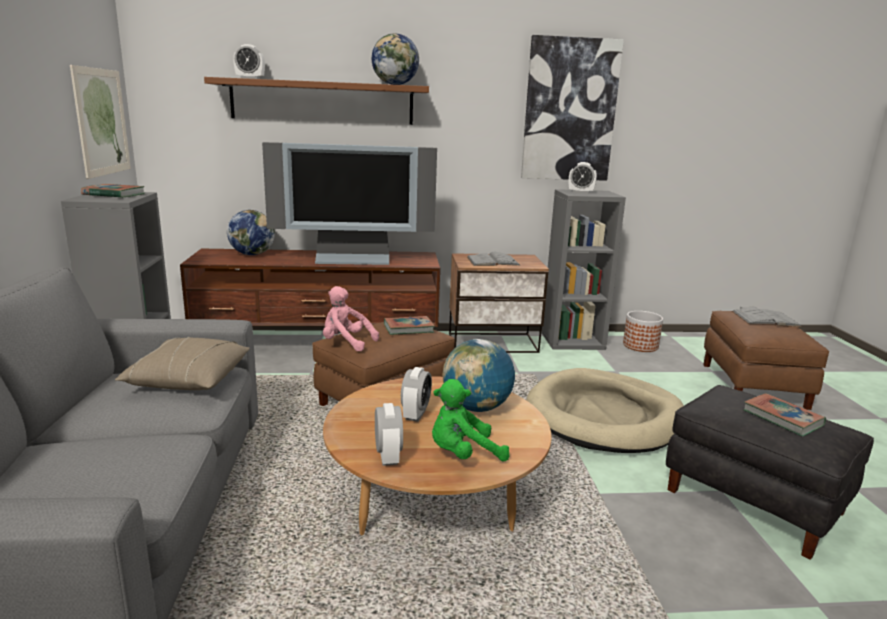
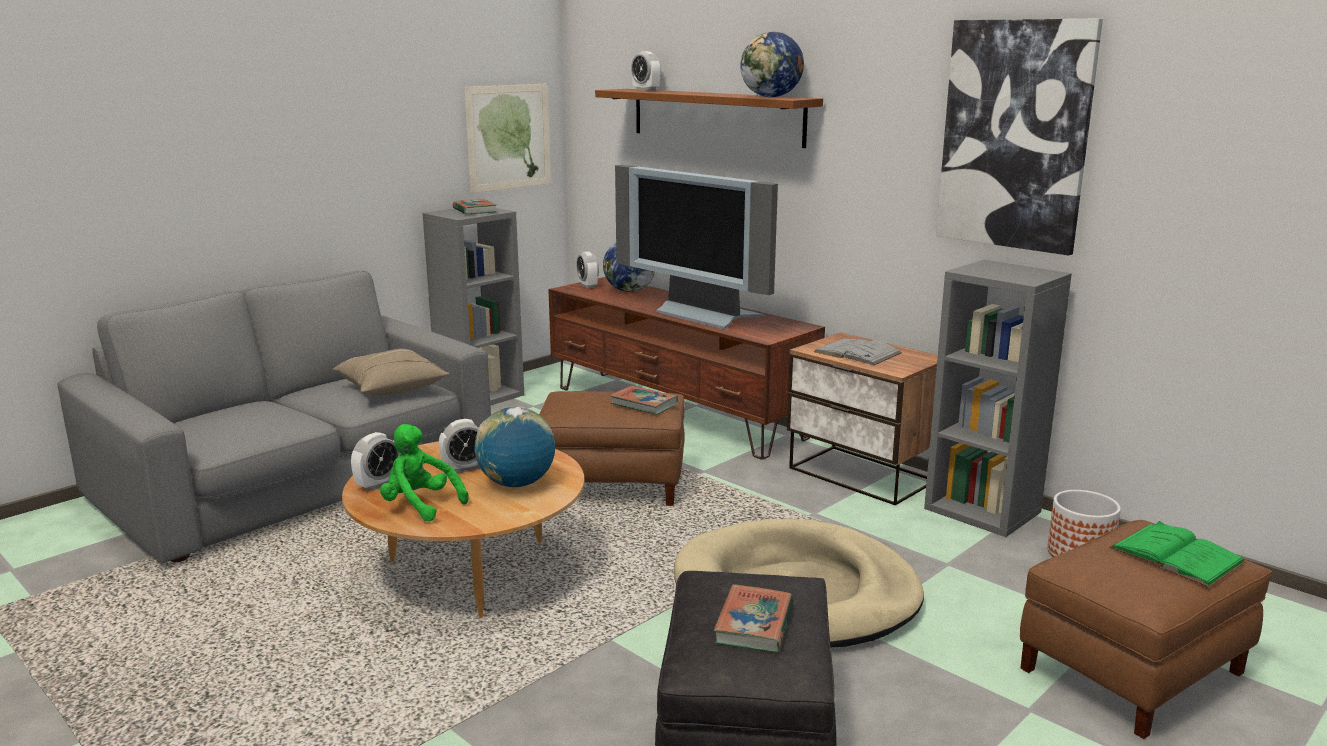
camera: 50 degrees right, 0 degrees up
(346, 343) = (561, 399): pink plush toy -> none
(581, 192) = (994, 269): alarm clock -> alarm clock (588, 286)
(765, 319) = (1176, 555): grey book -> green book

